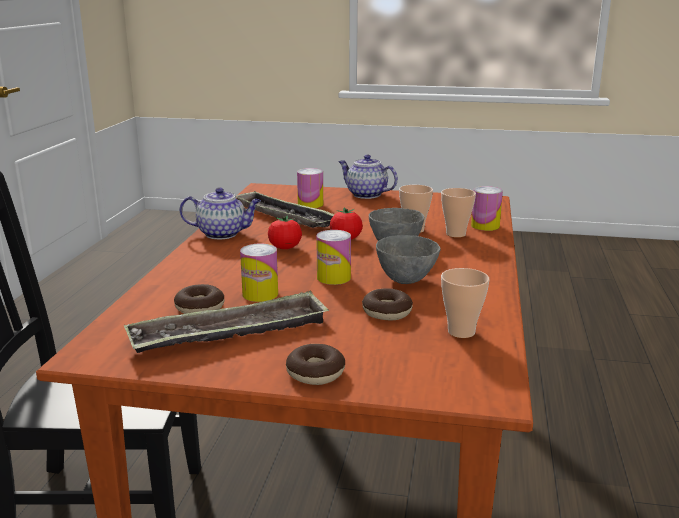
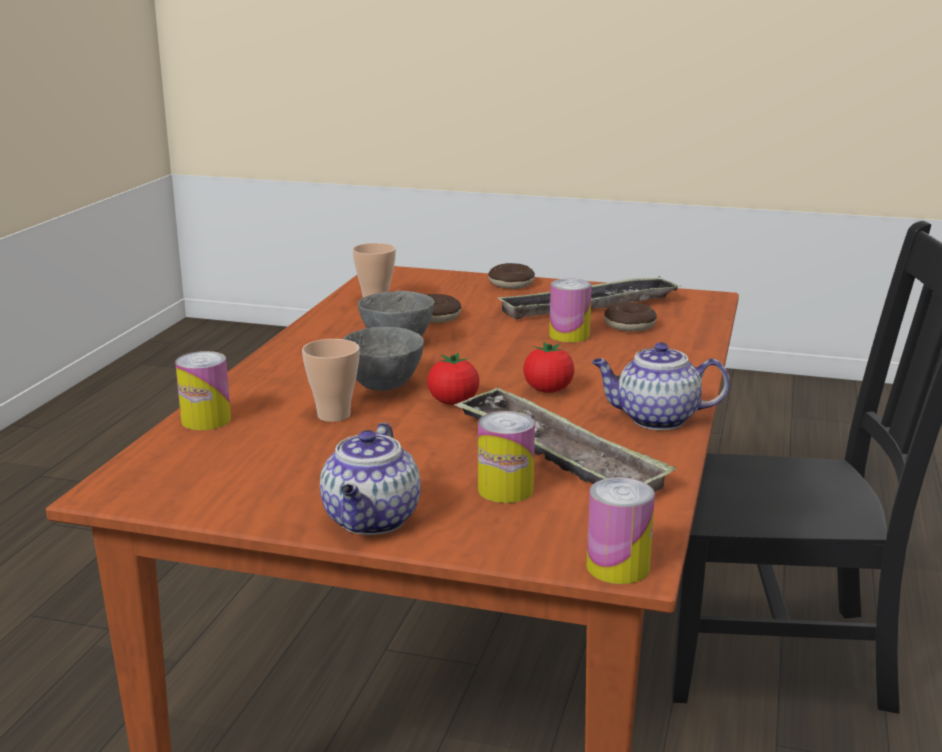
camera: 175 degrees left, 0 degrees up
(333, 277) = (483, 349): can -> can (618, 567)
(365, 194) = (372, 521): teapot -> teapot turned 60 degrees clockwise
(455, 234) = (273, 405): cup -> none

